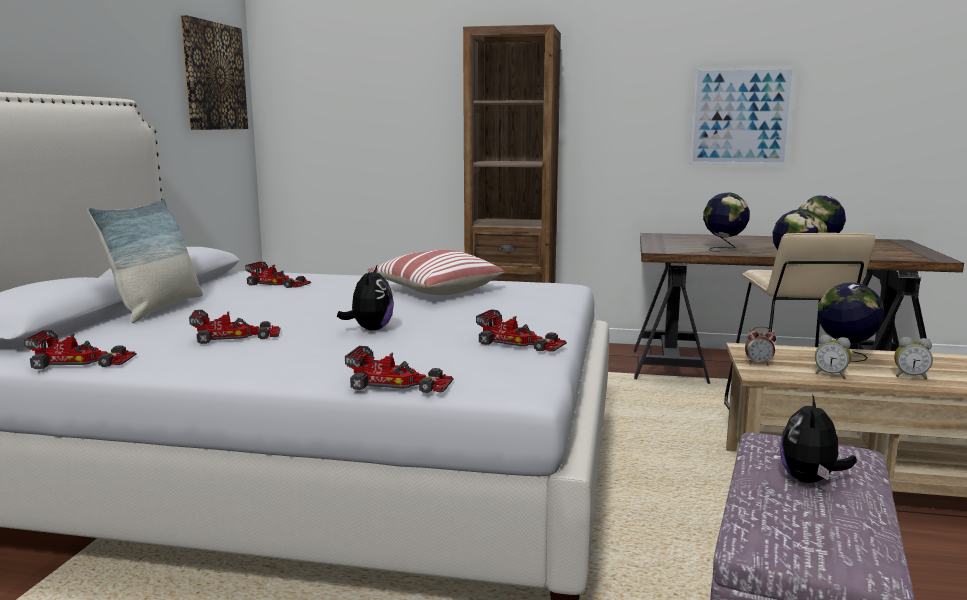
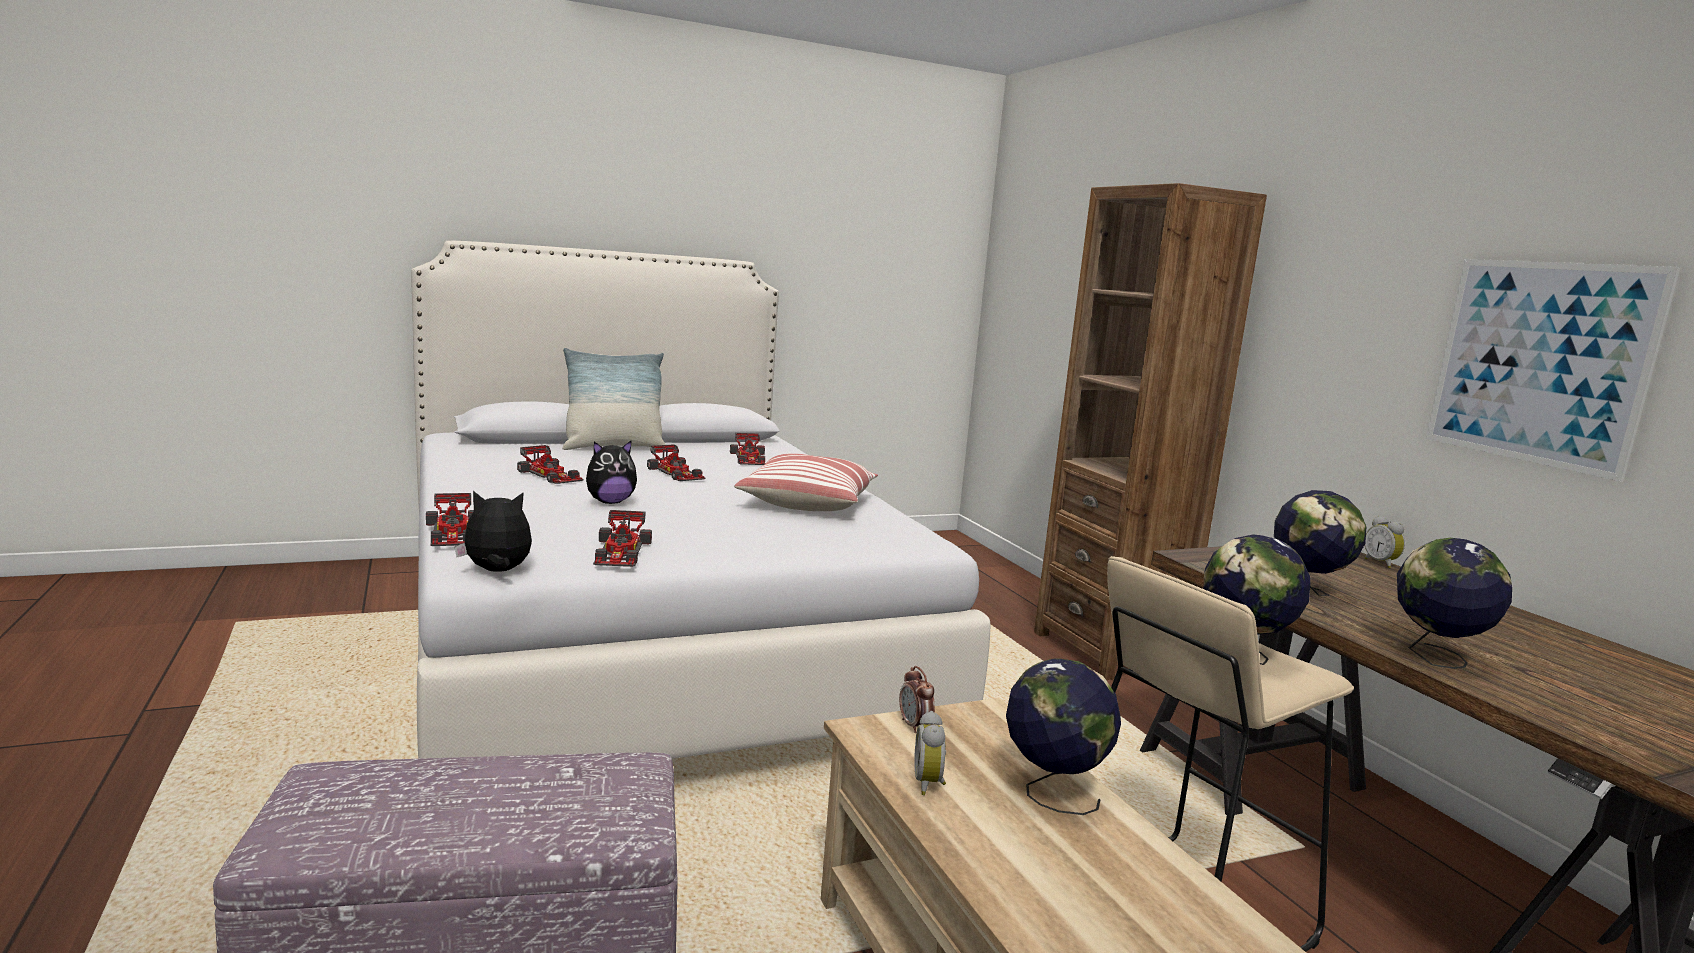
camera: 55 degrees right, 0 degrees up
(82, 361) = (452, 458): toy car -> toy car (676, 473)
(214, 76) = (912, 243): picture -> none
(810, 480) = (494, 792): plush toy -> plush toy (497, 572)
(910, 376) = (1013, 857): alarm clock -> alarm clock (1381, 563)

